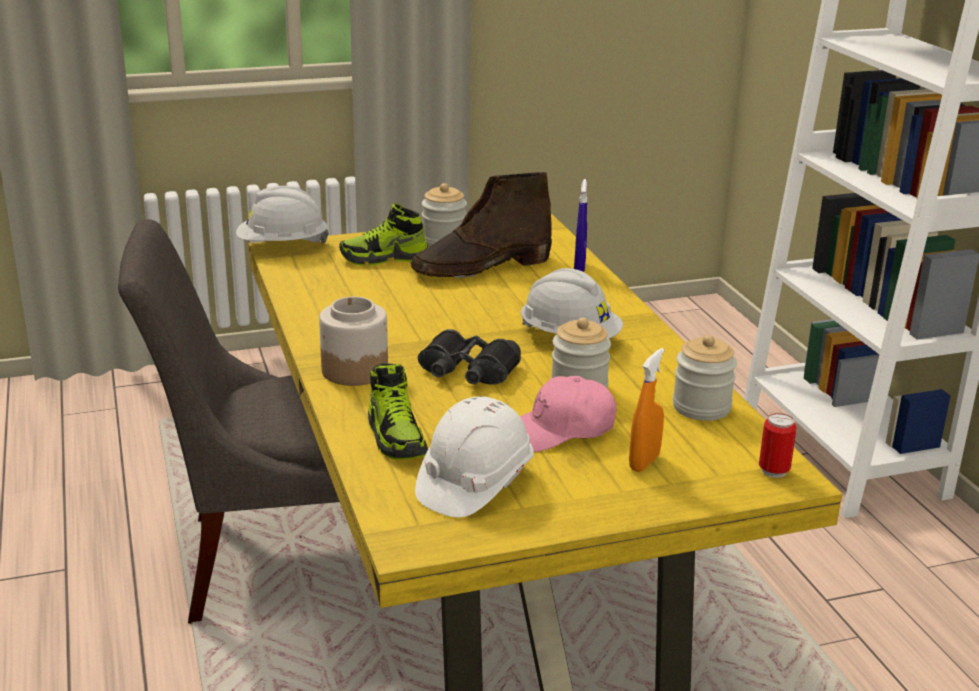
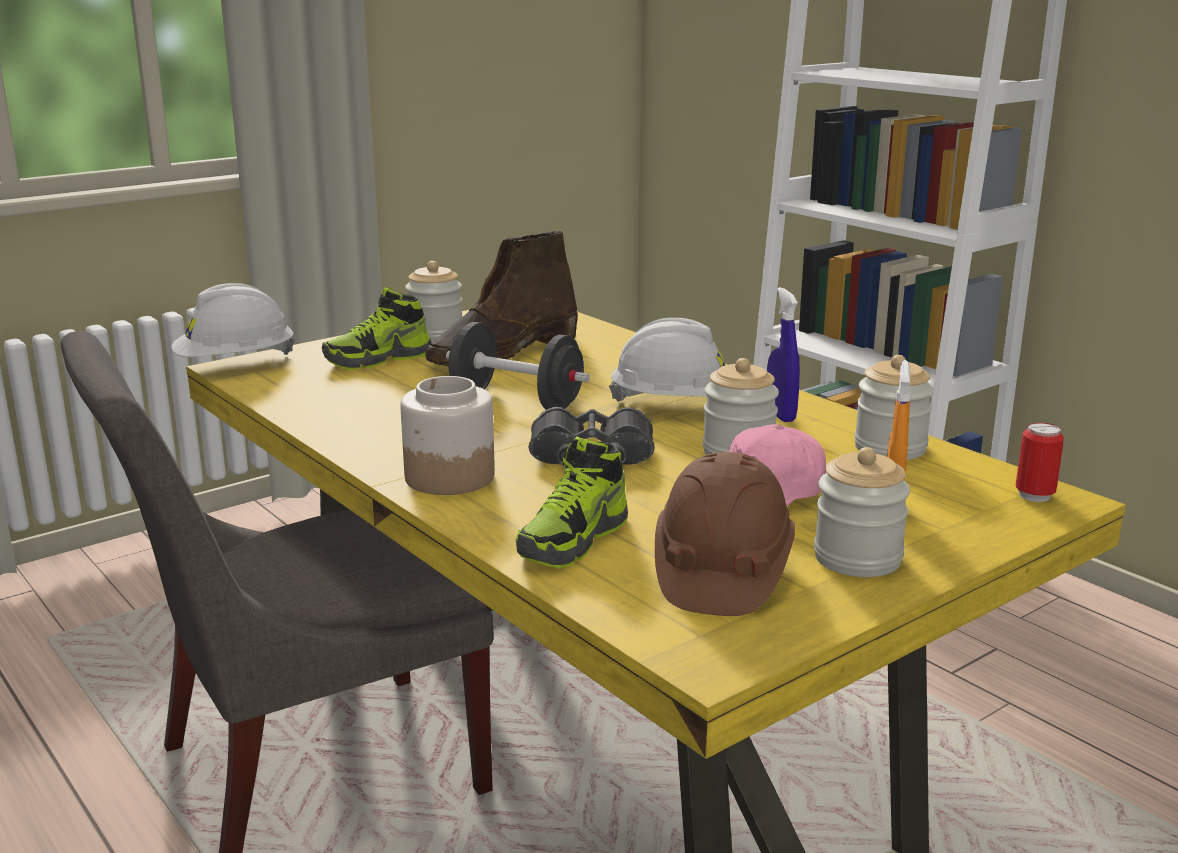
camera: 20 degrees left, 5 degrees down
(396, 438) = (574, 541): shoe -> shoe turned 75 degrees clockwise
(453, 314) = (516, 402): none -> black dumbbell
(474, 483) = (721, 572): white hard hat -> brown hard hat
(579, 267) = (616, 339): blue spray bottle -> blue spray bottle (780, 415)
(581, 493) = (857, 558): none -> jar

